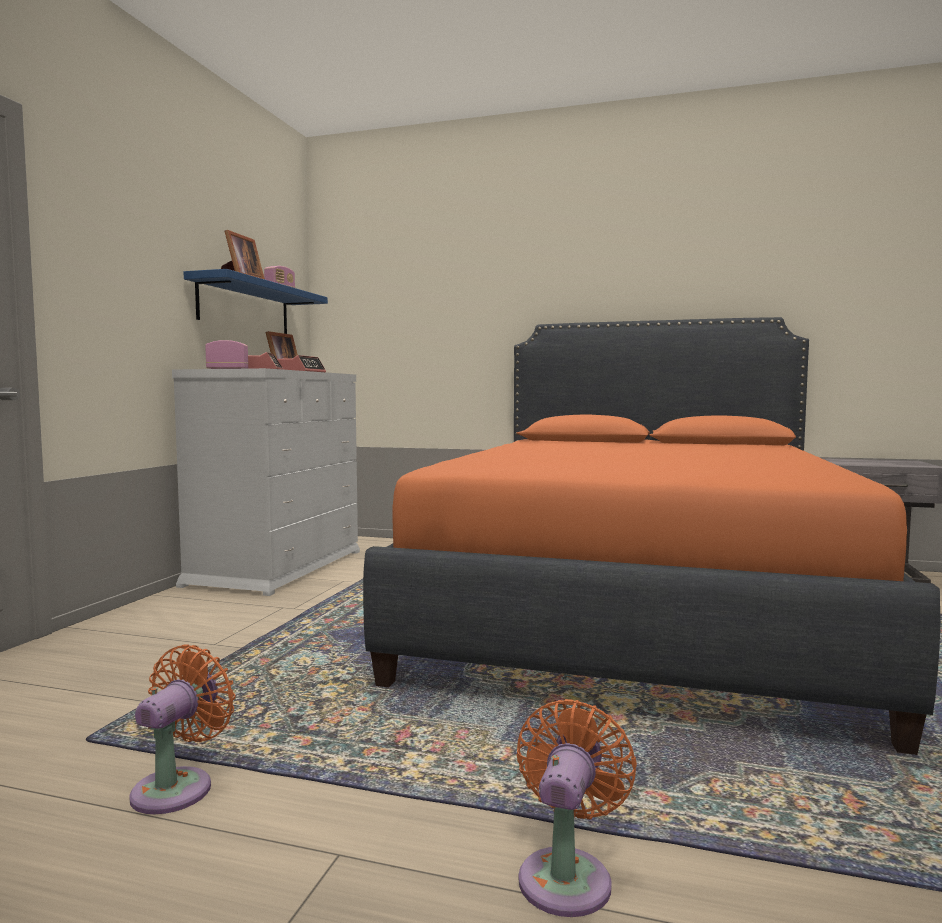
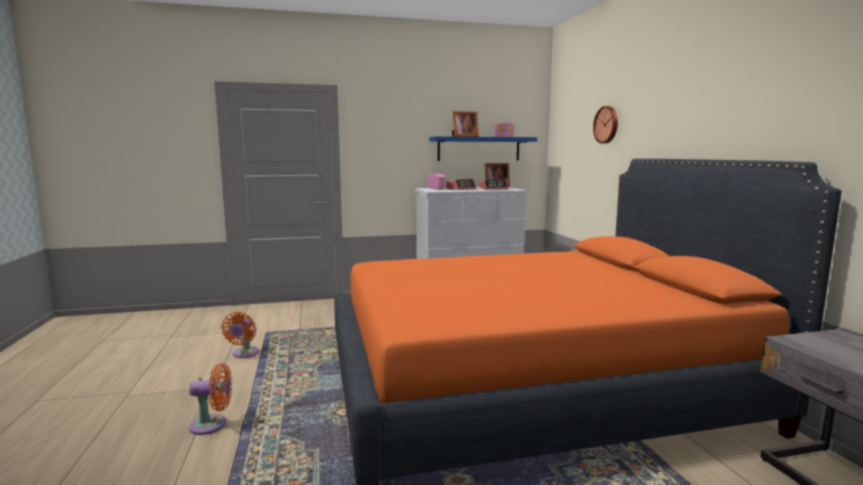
camera: 60 degrees right, 5 degrees up
(178, 787) = (244, 354): orange fan -> orange fan turned 105 degrees clockwise
(461, 284) = (607, 125): none -> wall clock

